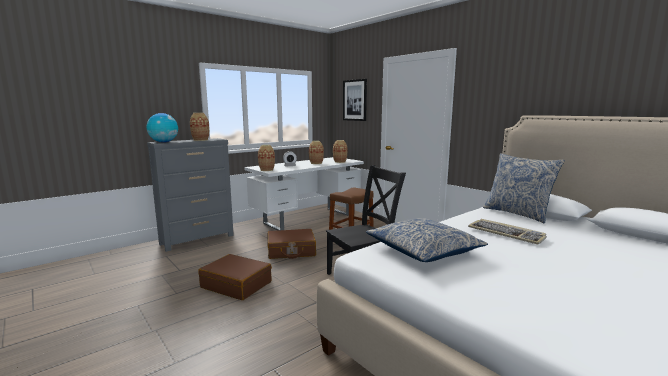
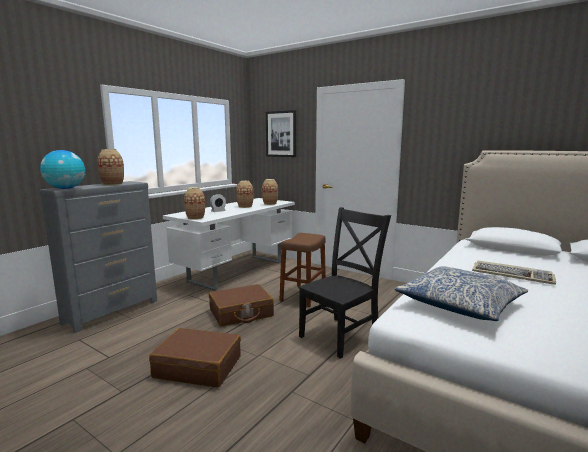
camera: 15 degrees left, 0 degrees up
(517, 213) = (495, 251): pillow -> none

